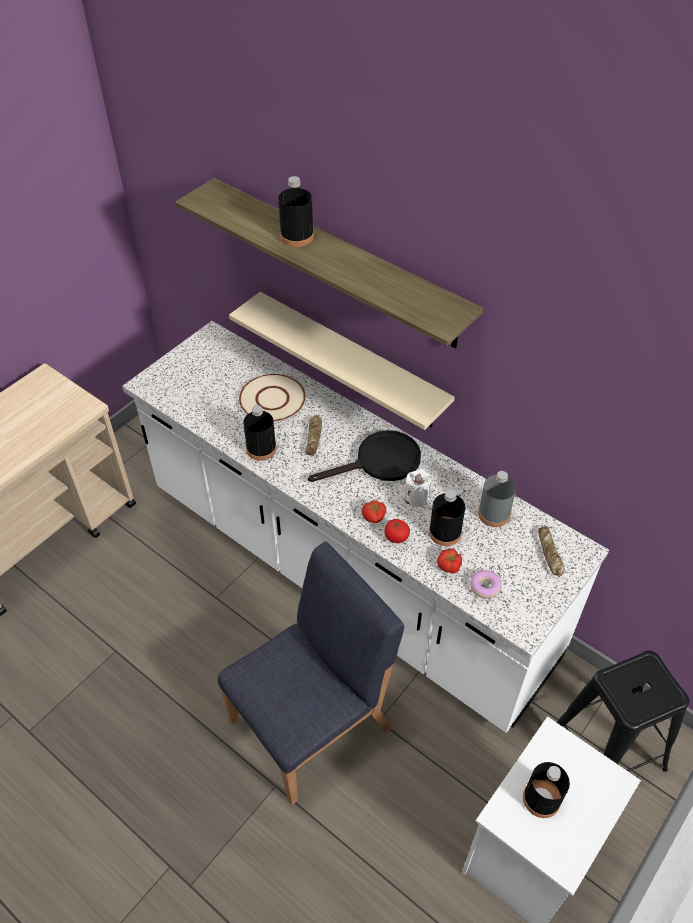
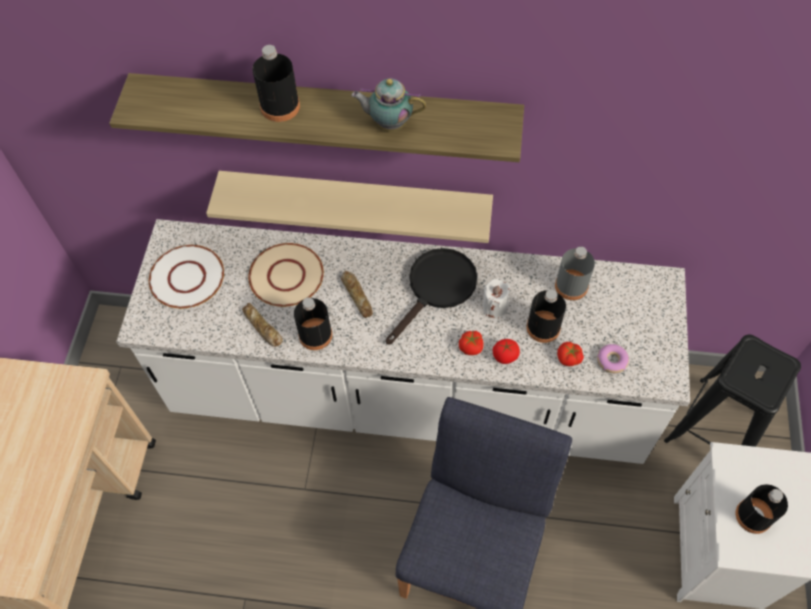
camera: 30 degrees left, 10 degrees up
(201, 367) = (186, 278): none -> white plate
(365, 278) = (389, 124): none -> teapot
(549, 553) = (641, 298): bread -> bread (262, 327)

